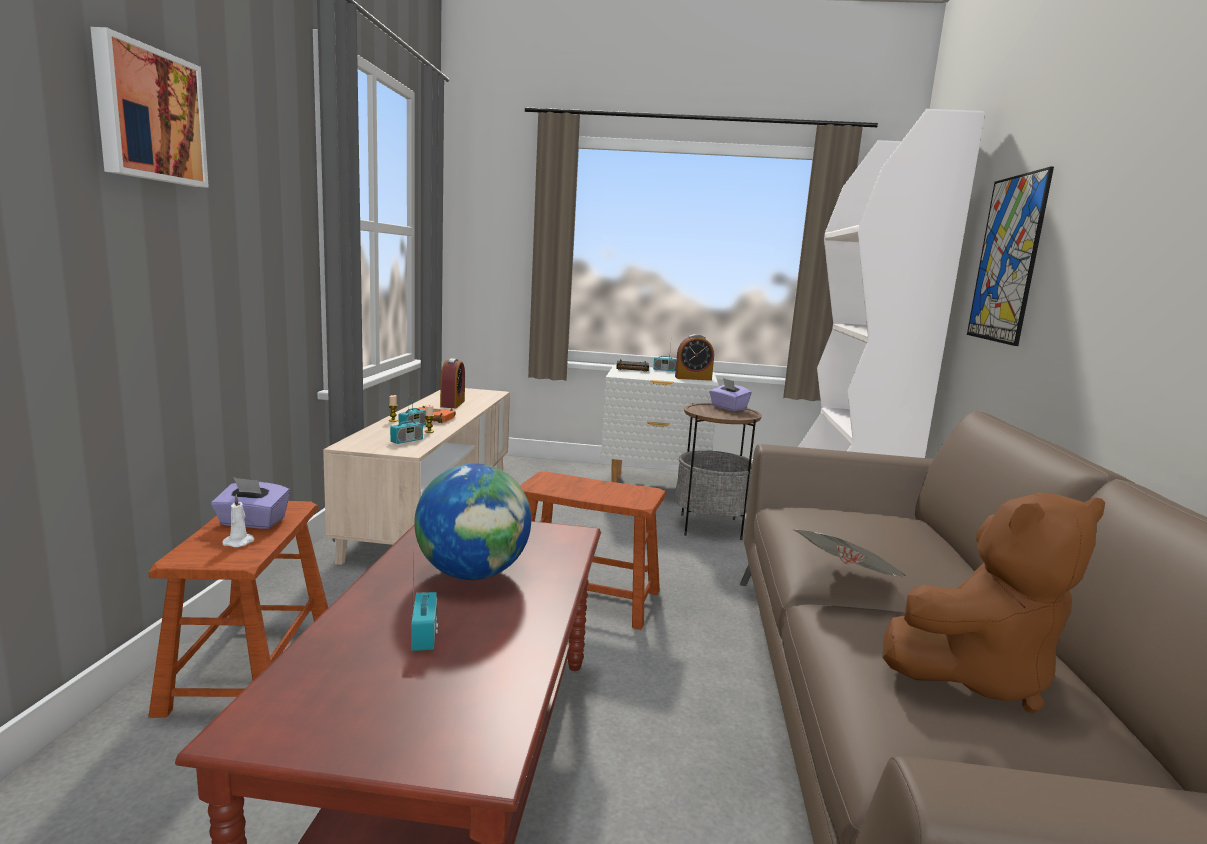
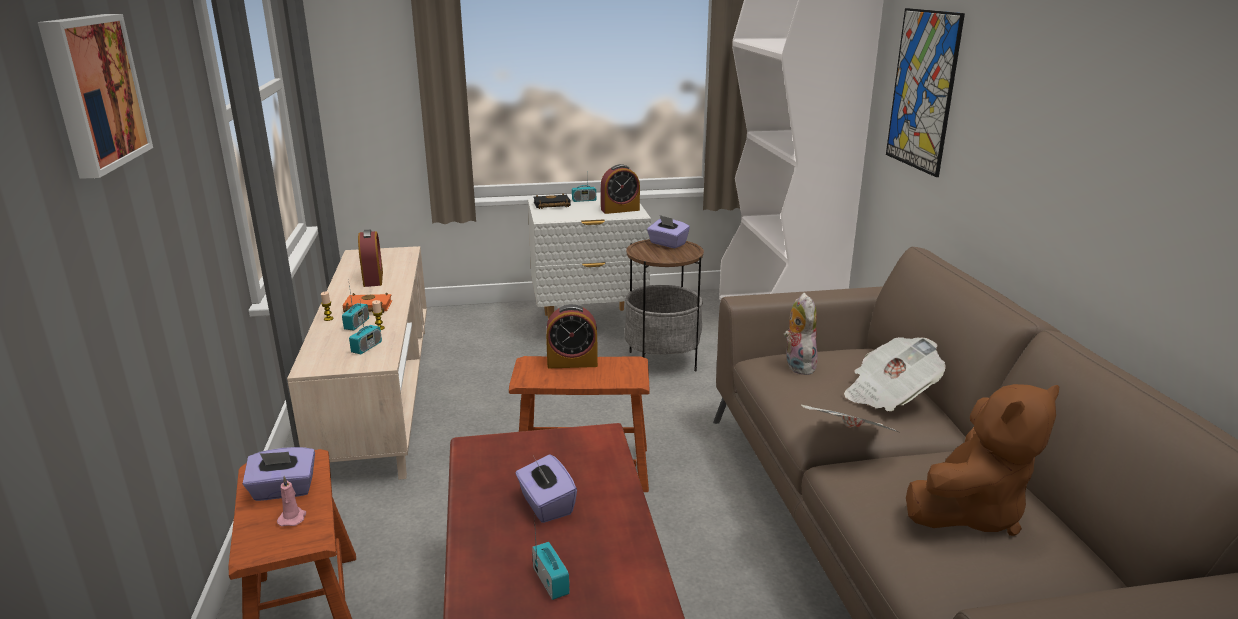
camera: 15 degrees left, 10 degrees up
(240, 542) = (292, 518): white candle -> pink candle
(473, 574) = (546, 505): globe -> purple tissue box
(588, 482) = (572, 362): none -> alarm clock
(819, 515) = (797, 365): none -> plush toy
(916, 552) = (889, 394): none -> newspaper

